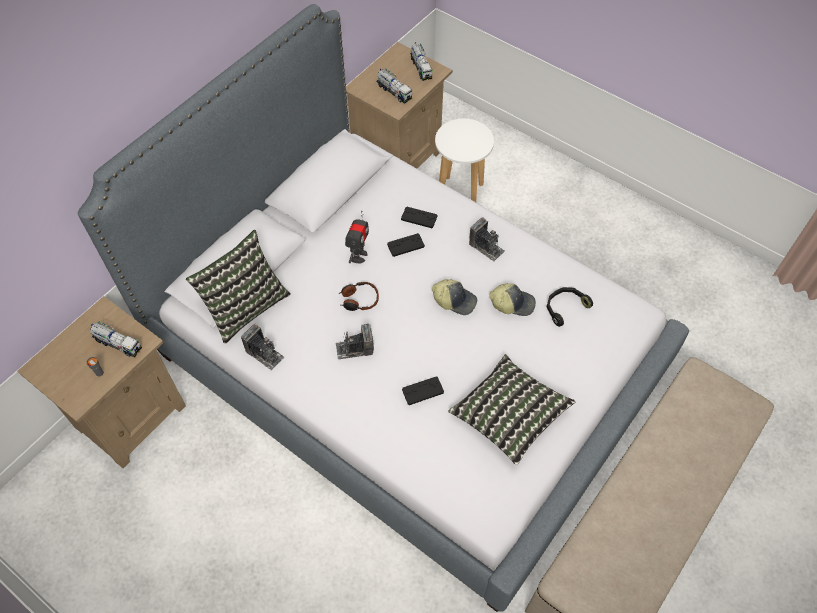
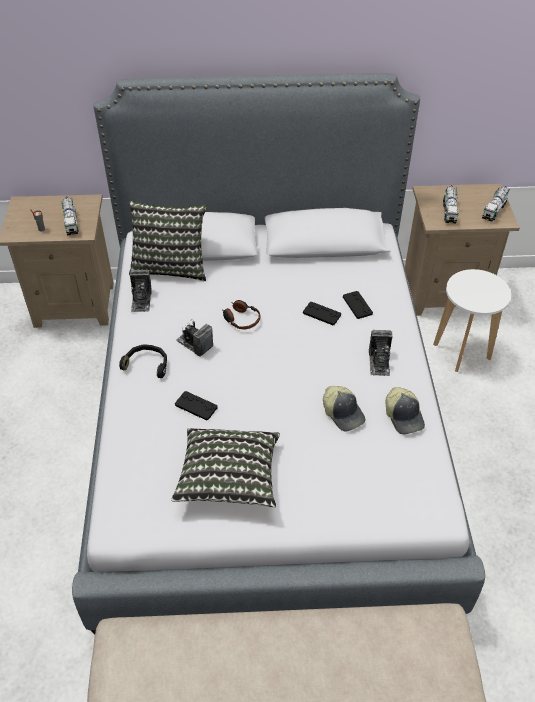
camera: 50 degrees right, 10 degrees down
(358, 256) = (281, 295): toy robot -> none
(454, 300) = (303, 374): cap -> cap (404, 416)
(565, 307) = (380, 452): black headphones -> black headphones (147, 364)

